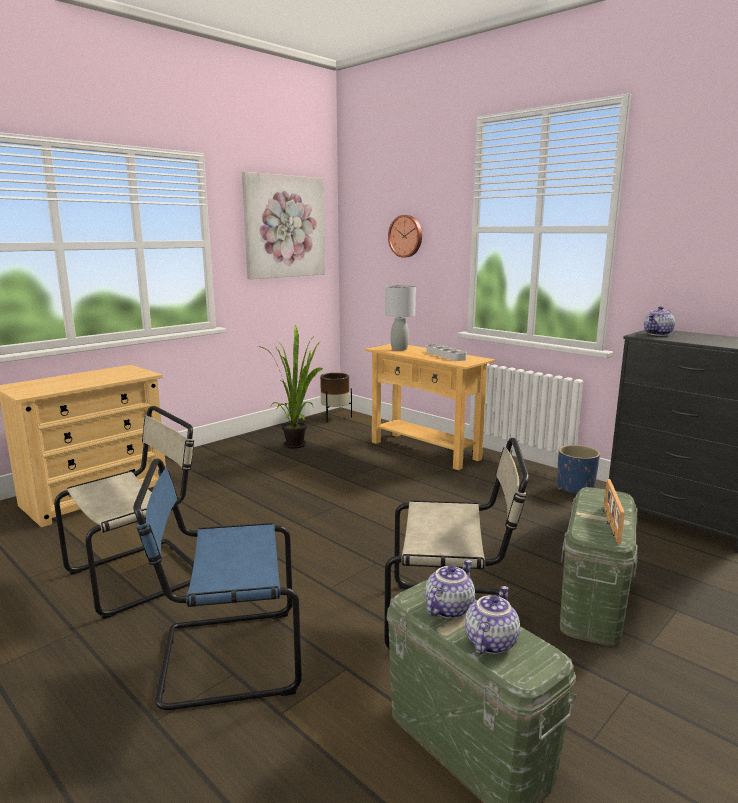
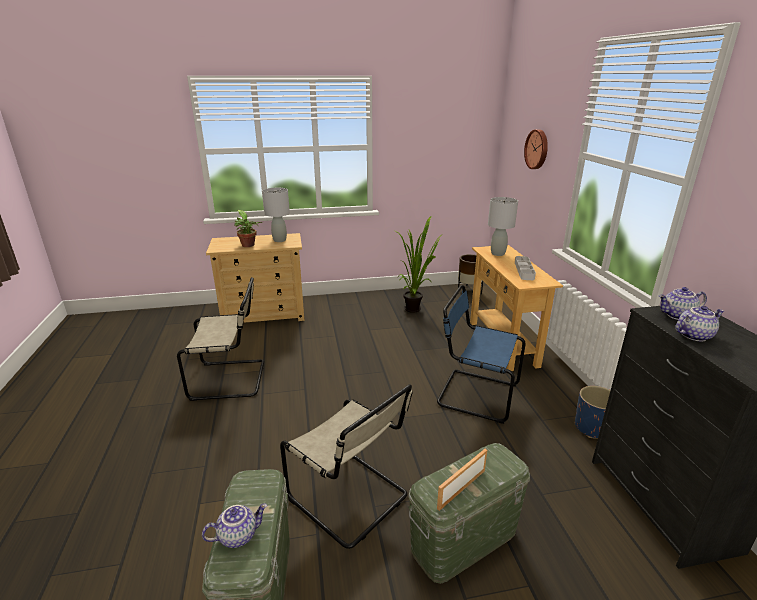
camera: 35 degrees right, 10 degrees up
(77, 384) = (249, 245): none -> potted plant
(116, 373) = (280, 240): none -> grey table lamp
(224, 658) = (211, 453): blue chair -> blue chair (474, 394)
(284, 227) = (443, 132): picture -> none
(448, 608) = (252, 497): teapot -> teapot (693, 335)

